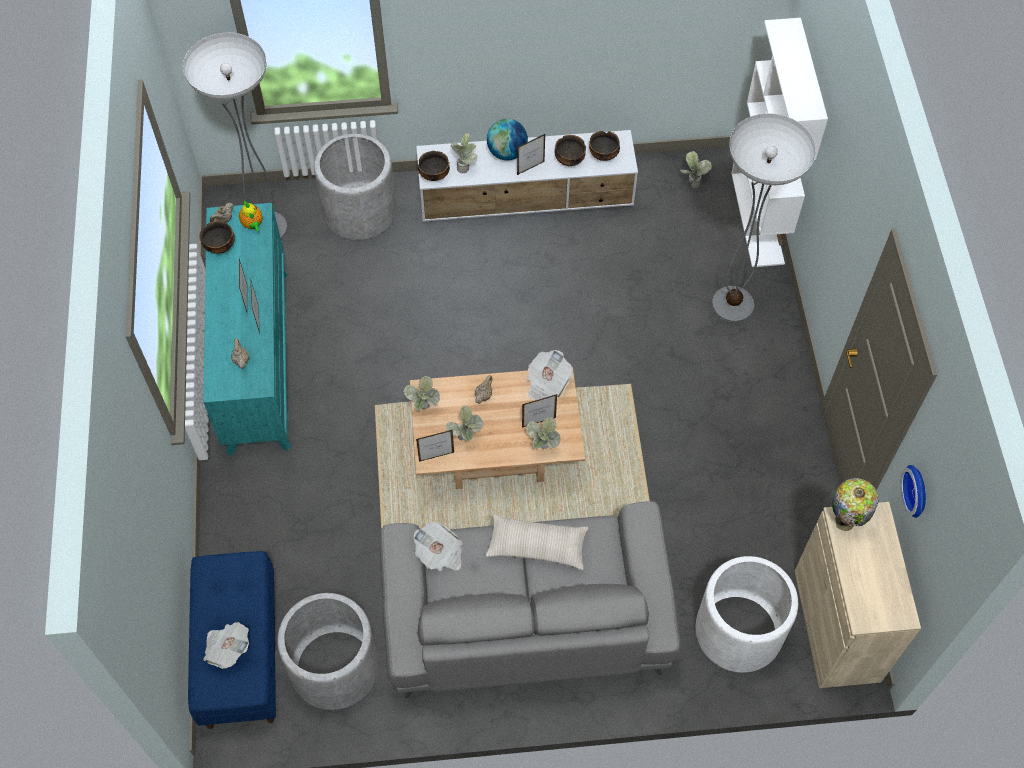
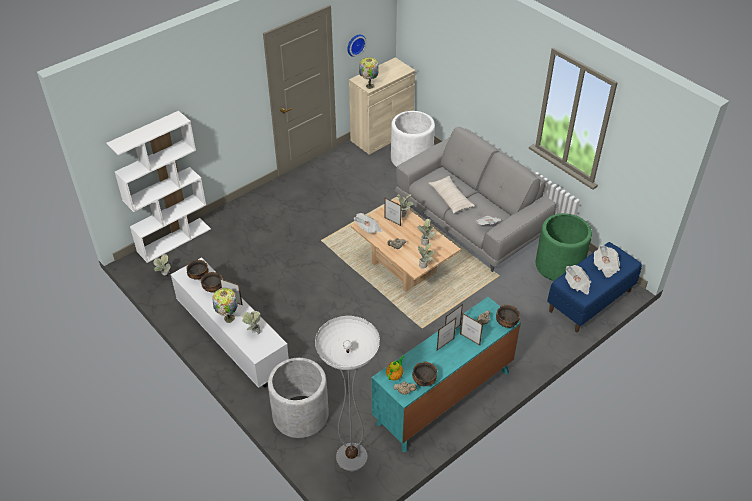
camera: 125 degrees left, 15 degrees down
(232, 579) = (577, 285): none -> newspaper
(334, 667) = (559, 265): grey planter -> green planter
(434, 175) = (271, 342): bowl -> bowl (506, 323)
(436, 457) = (445, 246): picture frame -> picture frame (470, 339)
(507, 152) = (228, 318): globe -> table lamp
(733, 304) = (240, 226): floor lamp -> none

